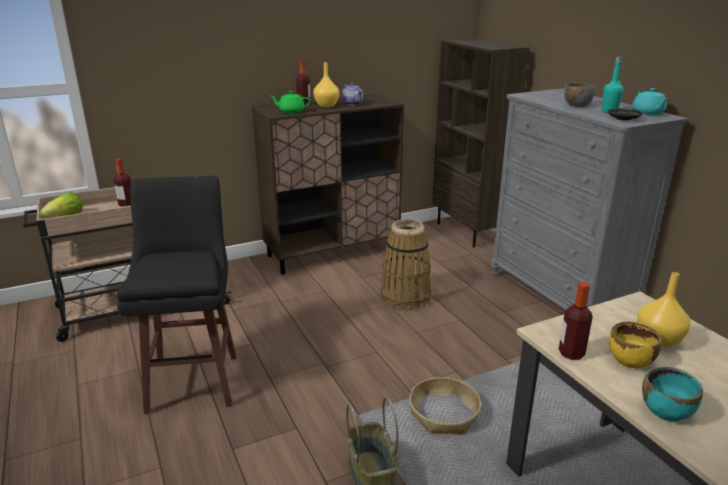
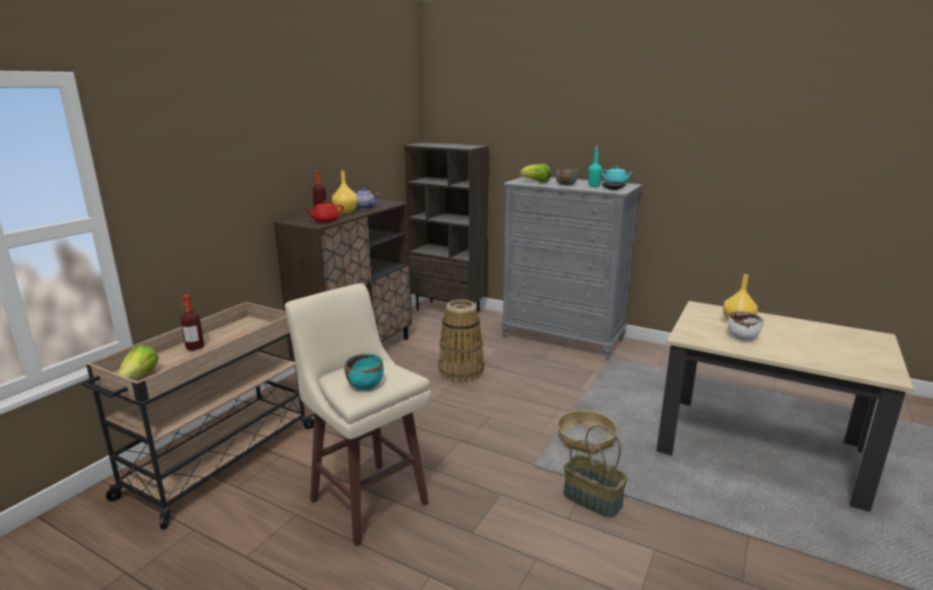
camera: 35 degrees left, 5 degrees down
(194, 381) = (367, 499): black stool -> beige stool
(291, 111) = (325, 220): green teapot -> red teapot
(548, 98) = (536, 182): none -> lettuce
(571, 353) = (713, 343): bottle -> none
(630, 360) = (742, 337): yellow bowl -> white bowl
(666, 411) = (793, 355): turquoise bowl -> turquoise bowl (365, 385)

